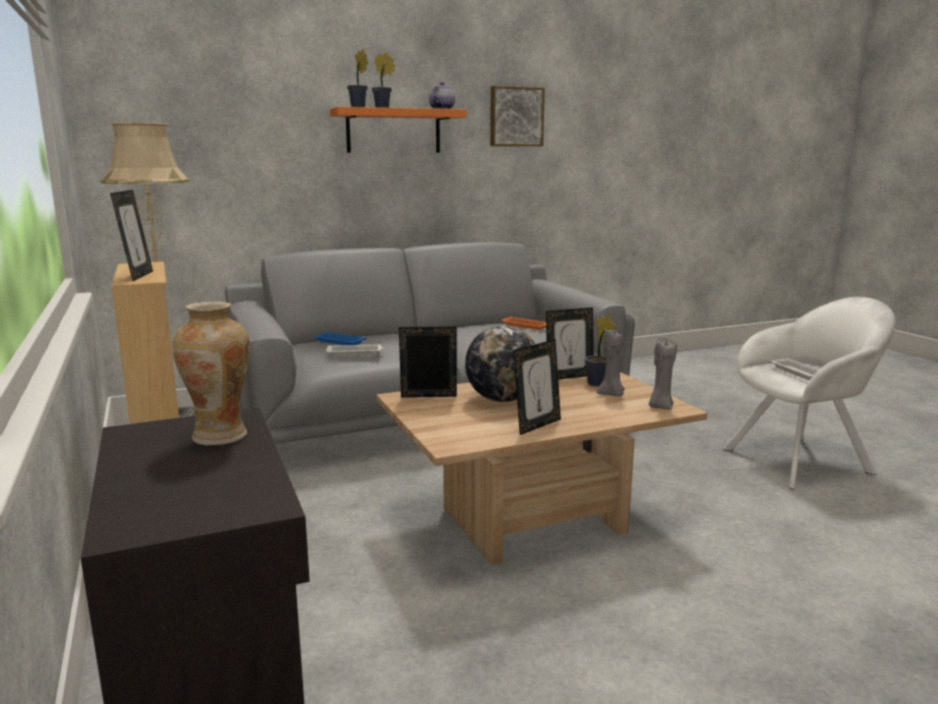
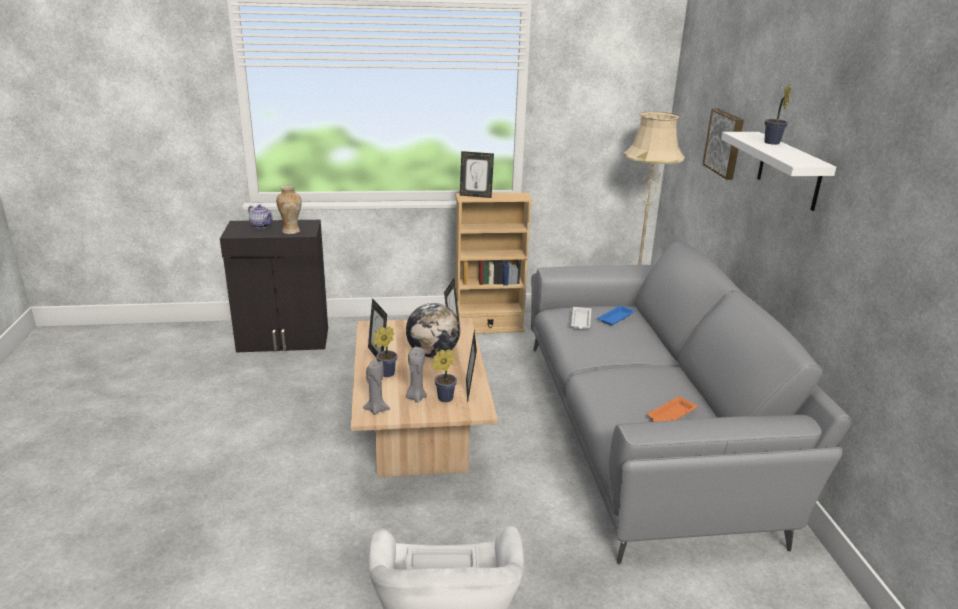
camera: 105 degrees right, 10 degrees up
(359, 107) = (741, 136): potted plant -> potted plant (385, 374)
(393, 131) = (789, 170): orange shelf -> white shelf
(441, 109) = (800, 159): teapot -> teapot (262, 225)
(515, 117) = (894, 200): picture -> picture (725, 143)

